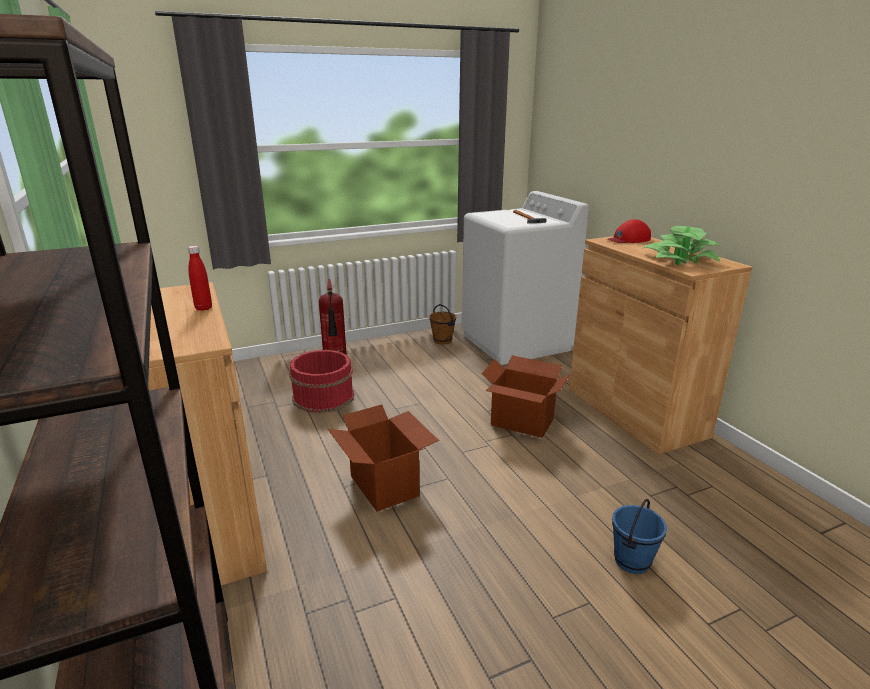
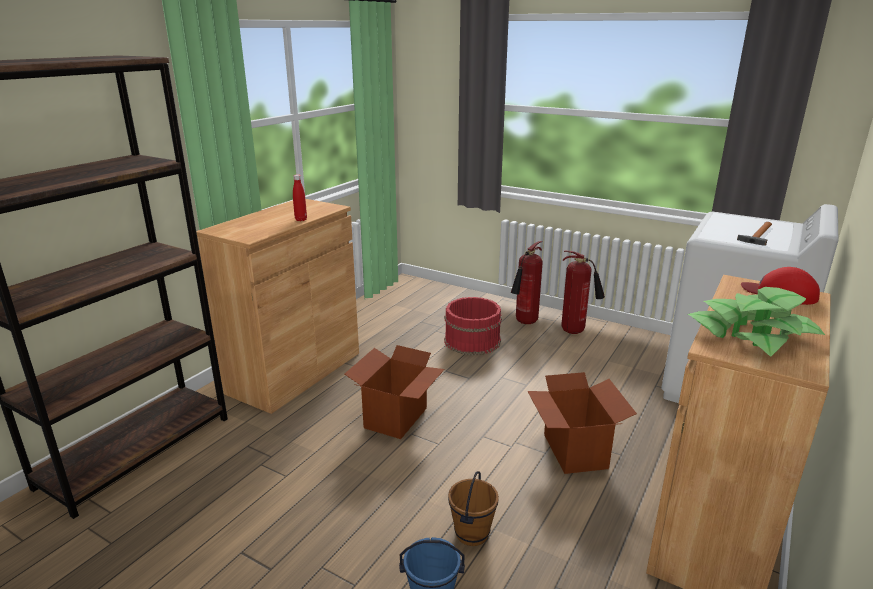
camera: 55 degrees right, 0 degrees up
(381, 352) = (575, 331): none -> fire extinguisher
(443, 340) = (650, 349): brown bucket -> brown bucket (472, 534)

